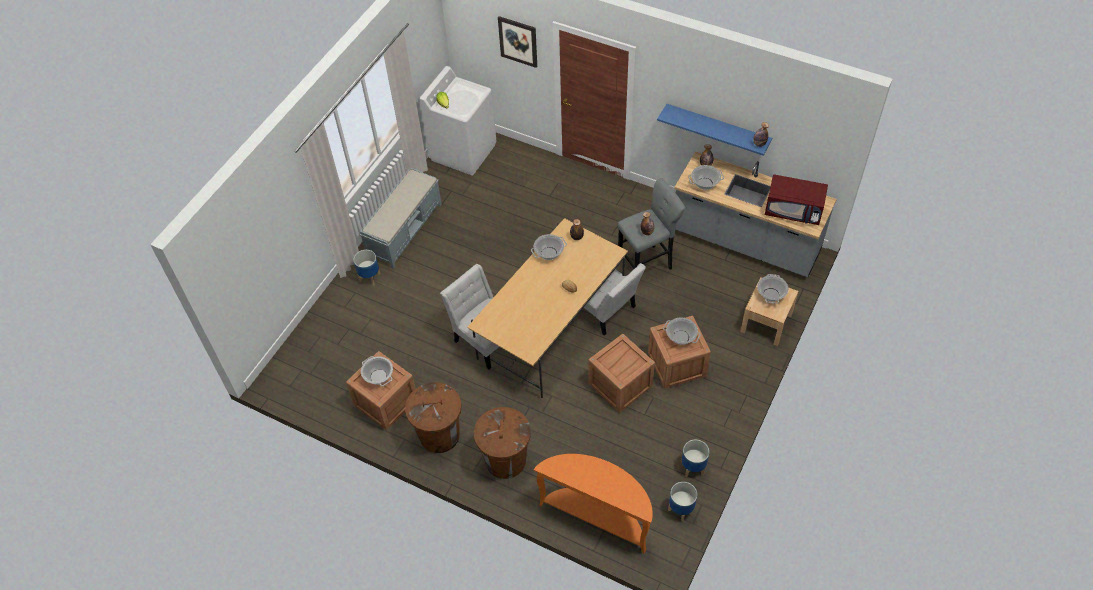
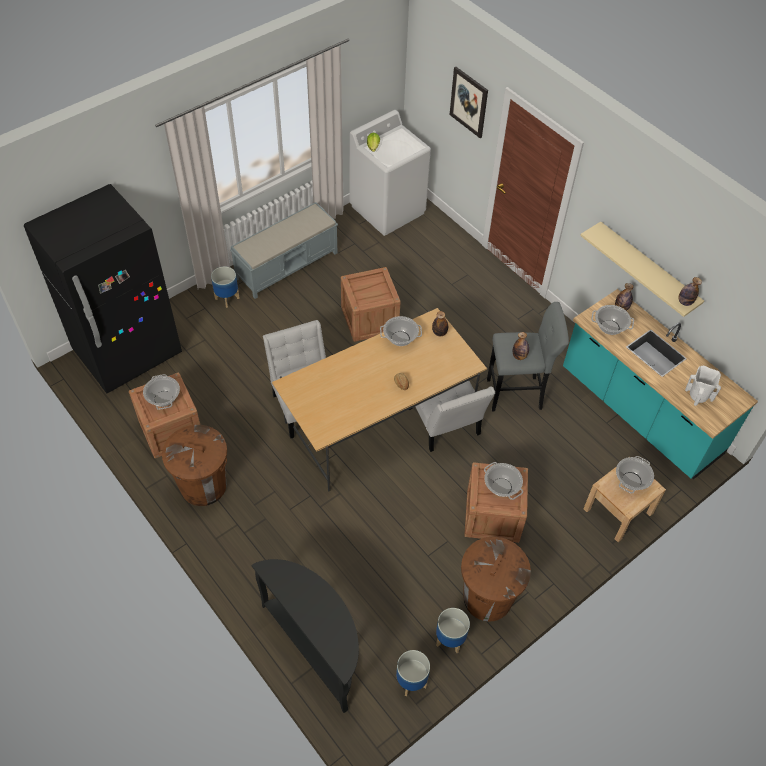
camera: 20 degrees right, 0 degrees up
(311, 355) = (128, 353): none -> black fridge
(505, 460) = (254, 541): brown trash can -> brown trash can (487, 598)
(598, 516) = (317, 646): orange console table -> black console table
(620, 385) = (418, 512): crate -> crate (369, 319)
(717, 128) = (647, 268): blue shelf -> beige shelf
(745, 242) = (639, 412): grey counter -> turquoise counter
(793, 211) = (698, 395): red microwave -> white vase

